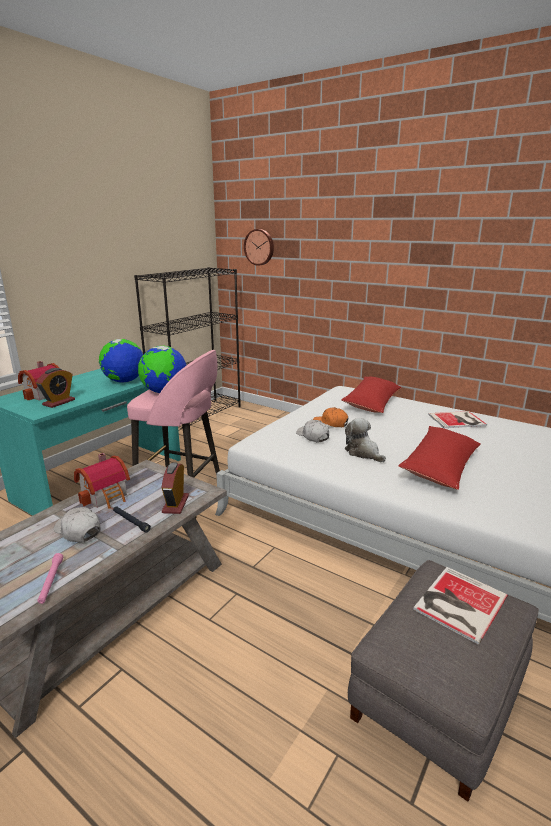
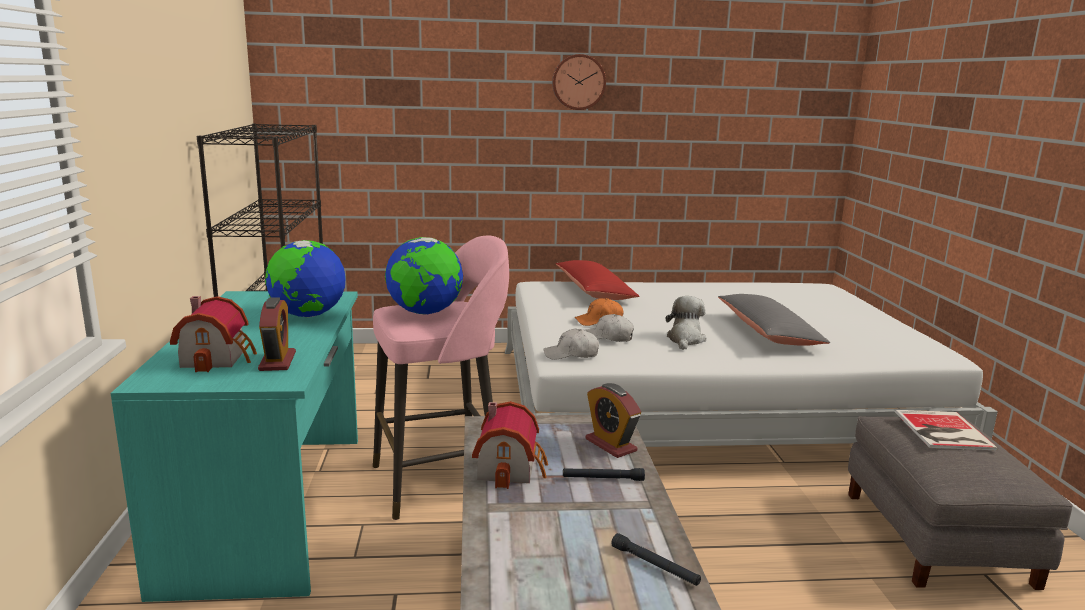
camera: 40 degrees left, 5 degrees down
(51, 581) = (655, 566): pink flashlight -> black flashlight
(78, 531) = (565, 512): white cap -> white cap (571, 354)
(259, 247) = (346, 90): wall clock -> wall clock (578, 82)
(363, 453) = (685, 340): plush toy -> plush toy turned 90 degrees clockwise
(440, 466) = (768, 332): red pillow -> grey pillow
(458, 420) = (706, 291): book -> none

